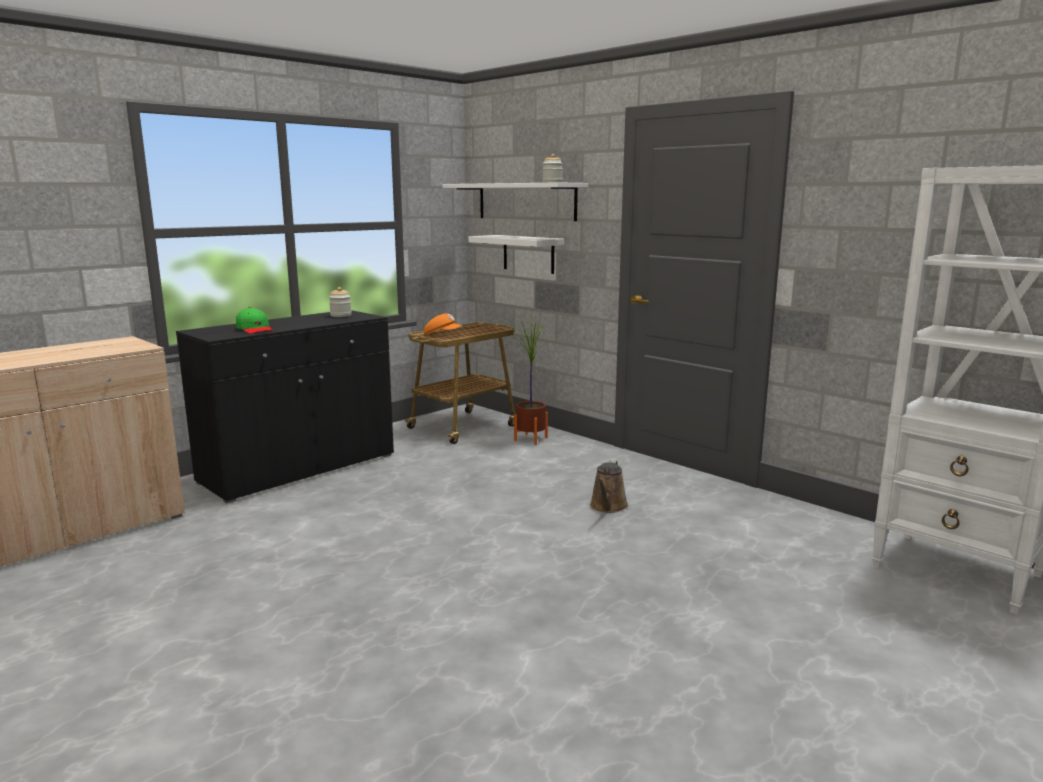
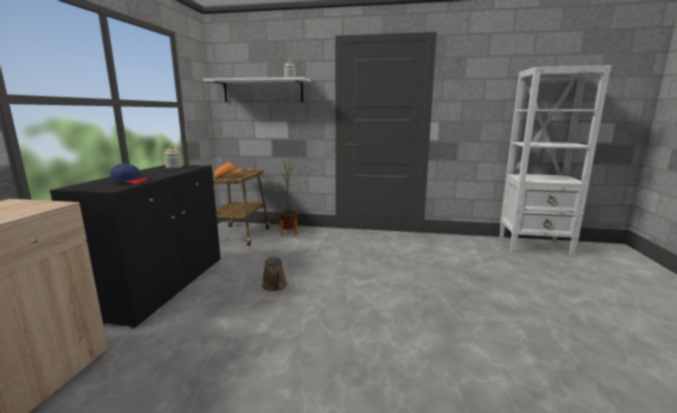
camera: 35 degrees left, 0 degrees up
(255, 329) = (131, 181): green cap -> blue cap
(528, 254) = (266, 123): white shelf -> none
(608, 507) = (381, 257): brown watering can -> brown watering can (275, 286)

